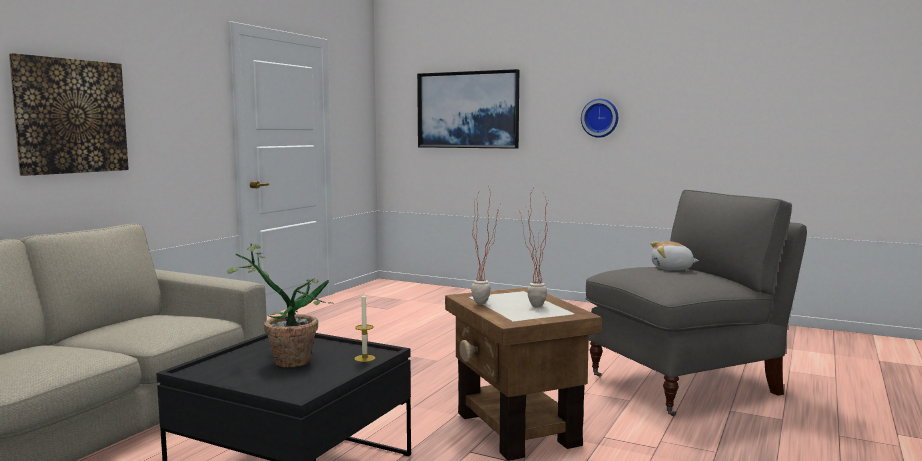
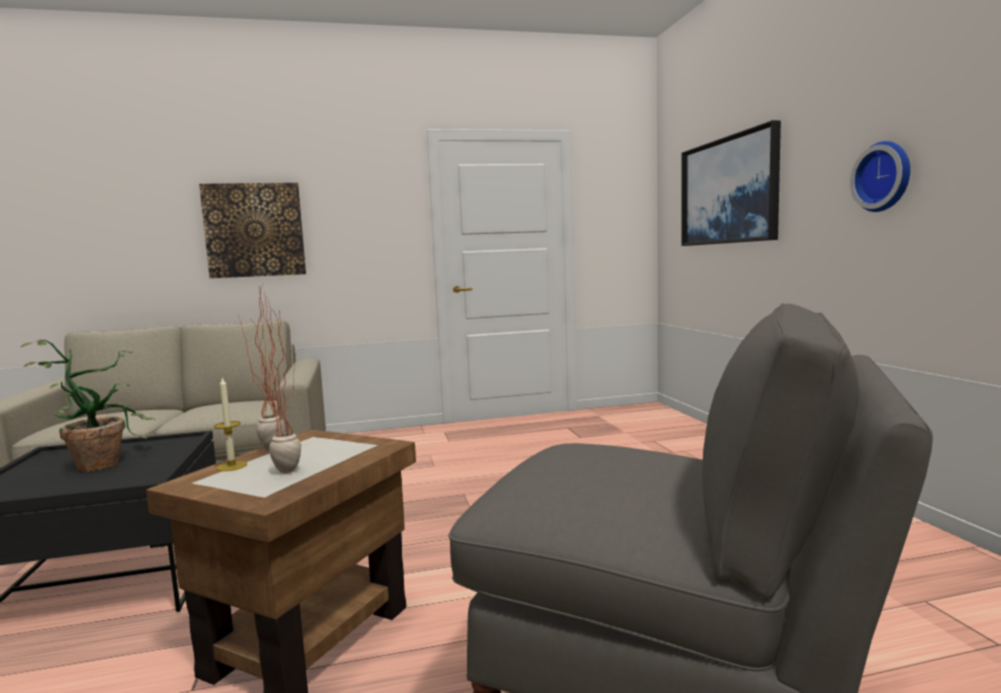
camera: 50 degrees right, 0 degrees up
(364, 358) = (122, 481): candle -> candle (232, 466)
(672, 269) = (638, 465): plush toy -> none

